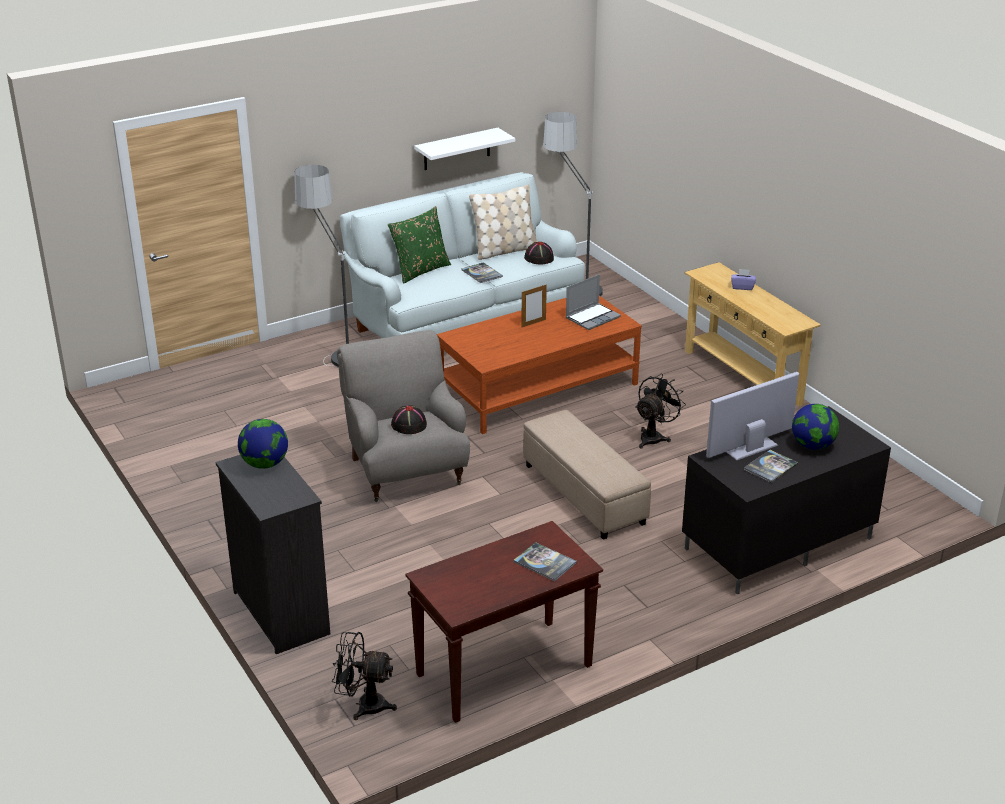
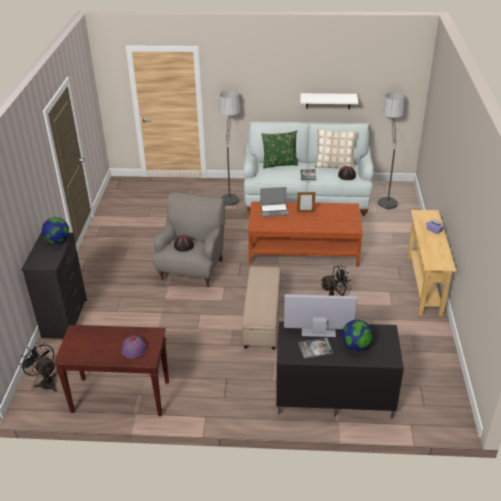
camera: 35 degrees right, 5 degrees up
(544, 562) = (133, 349): book -> purple hat
(592, 317) = (340, 219): laptop -> laptop (274, 210)

